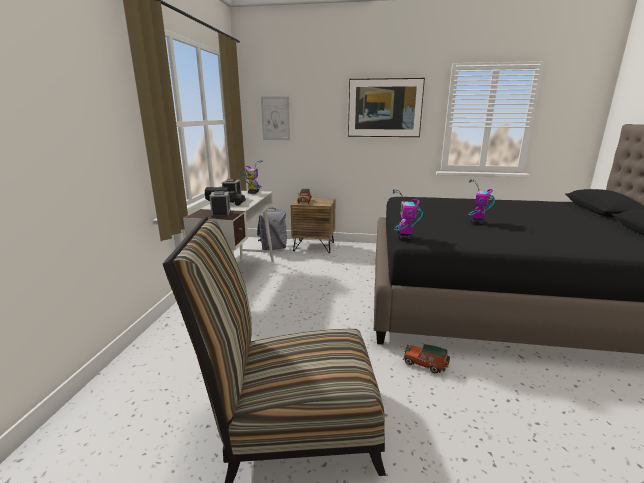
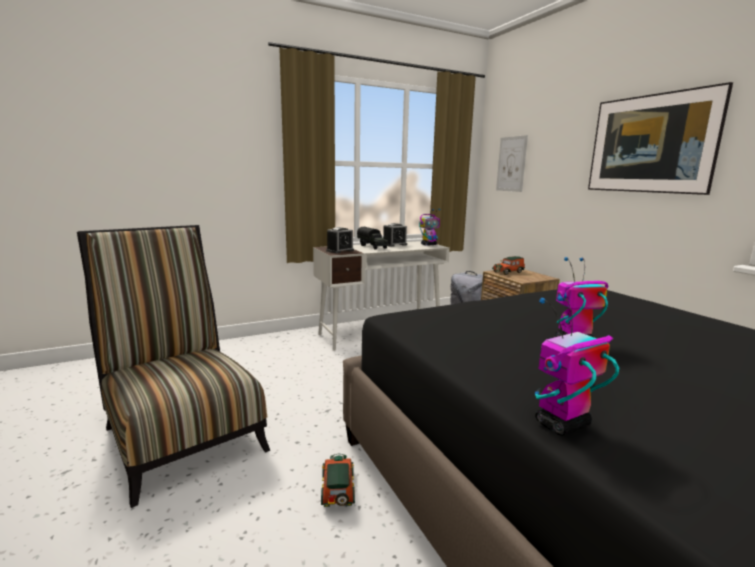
camera: 55 degrees right, 5 degrees down
(405, 237) = (400, 312): toy robot -> toy robot (561, 425)

